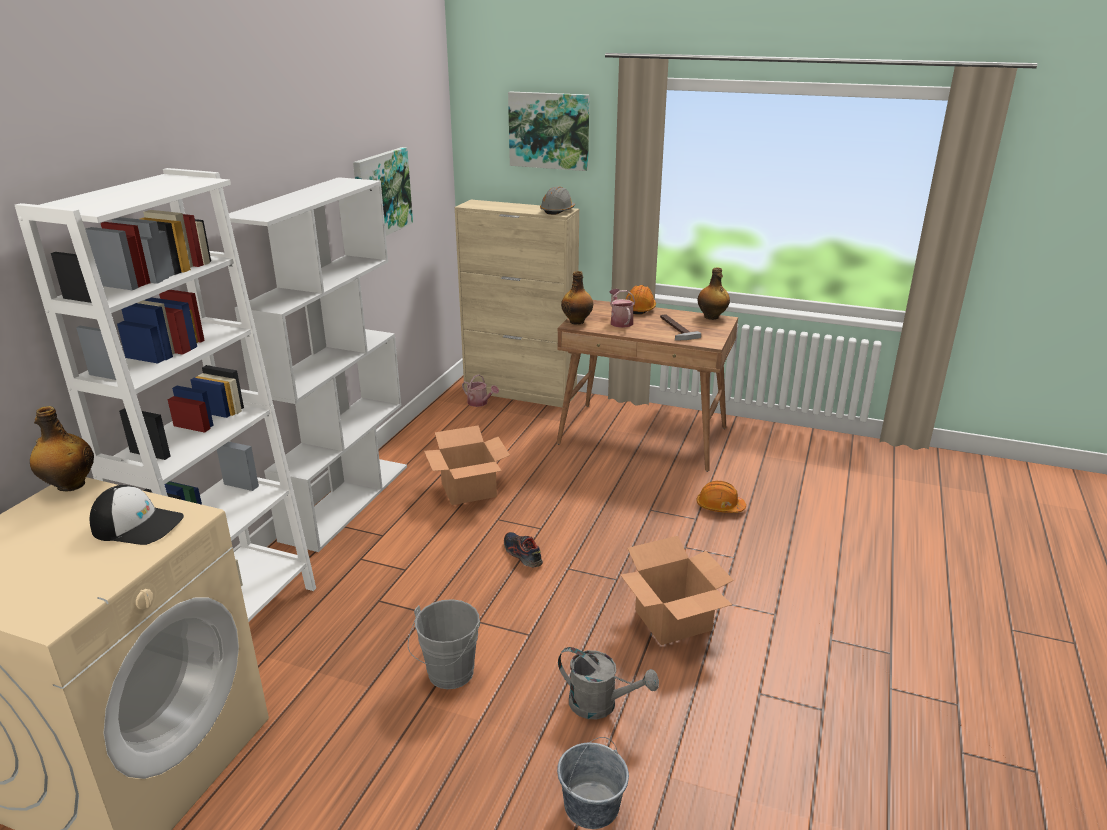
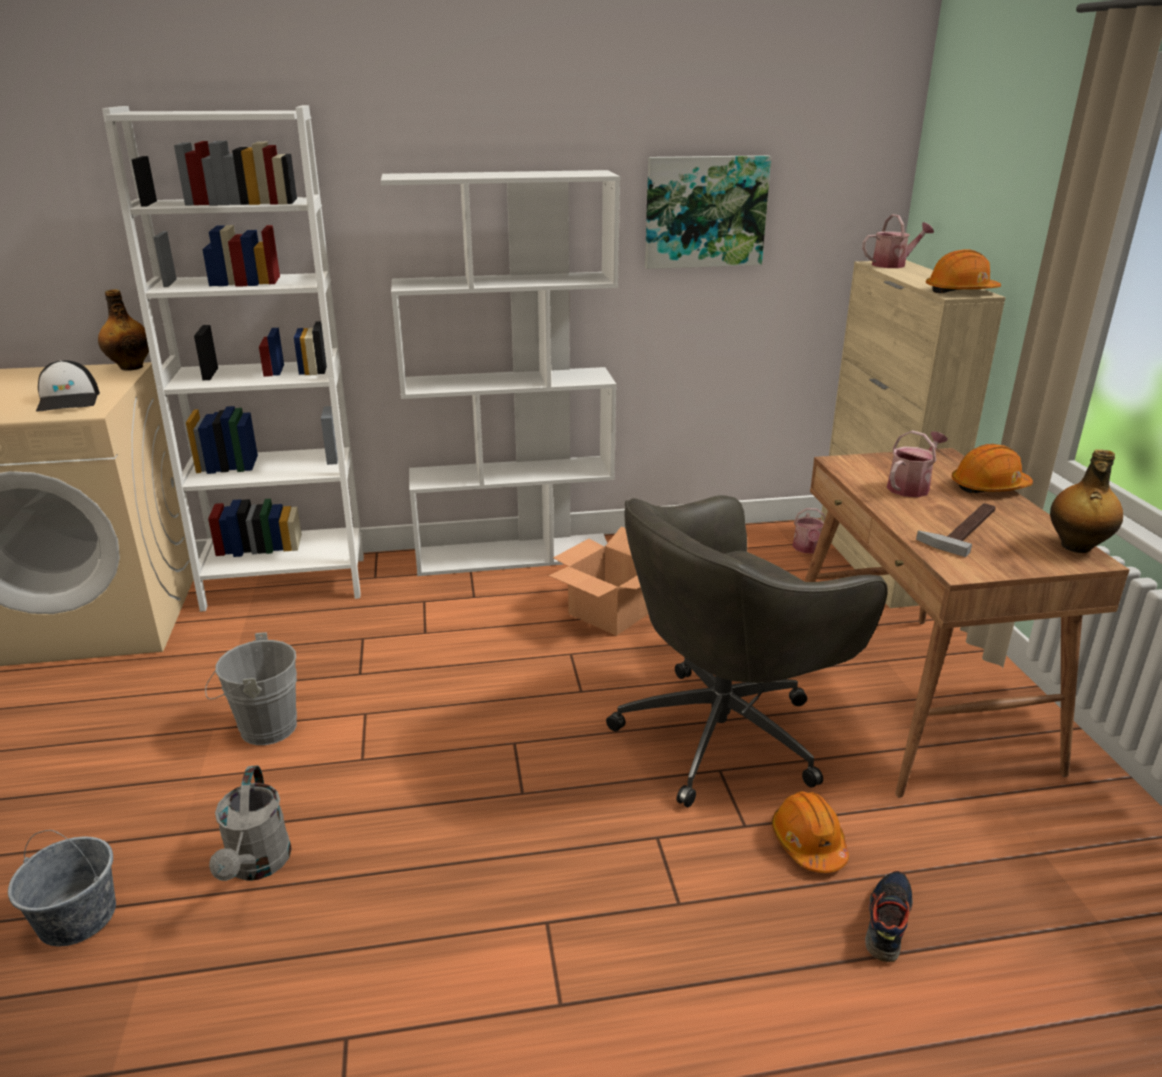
camera: 60 degrees right, 0 degrees up
(478, 204) = (893, 264): none -> watering can
(522, 554) = (514, 697): shoe -> shoe (887, 921)
(549, 130) = (1008, 157): picture -> none
(557, 211) = (960, 291): grey hard hat -> orange hard hat
(577, 321) = (856, 462): bottle -> none
(622, 496) = (725, 733): none -> grey office chair
(673, 619) = (469, 880): cardboard box -> none

